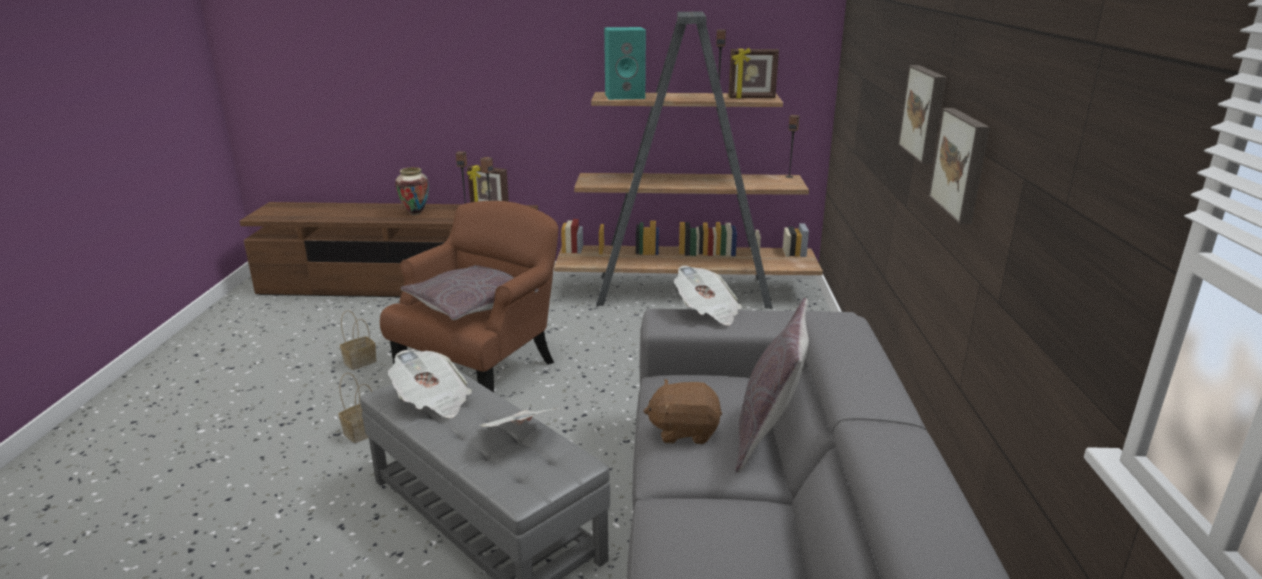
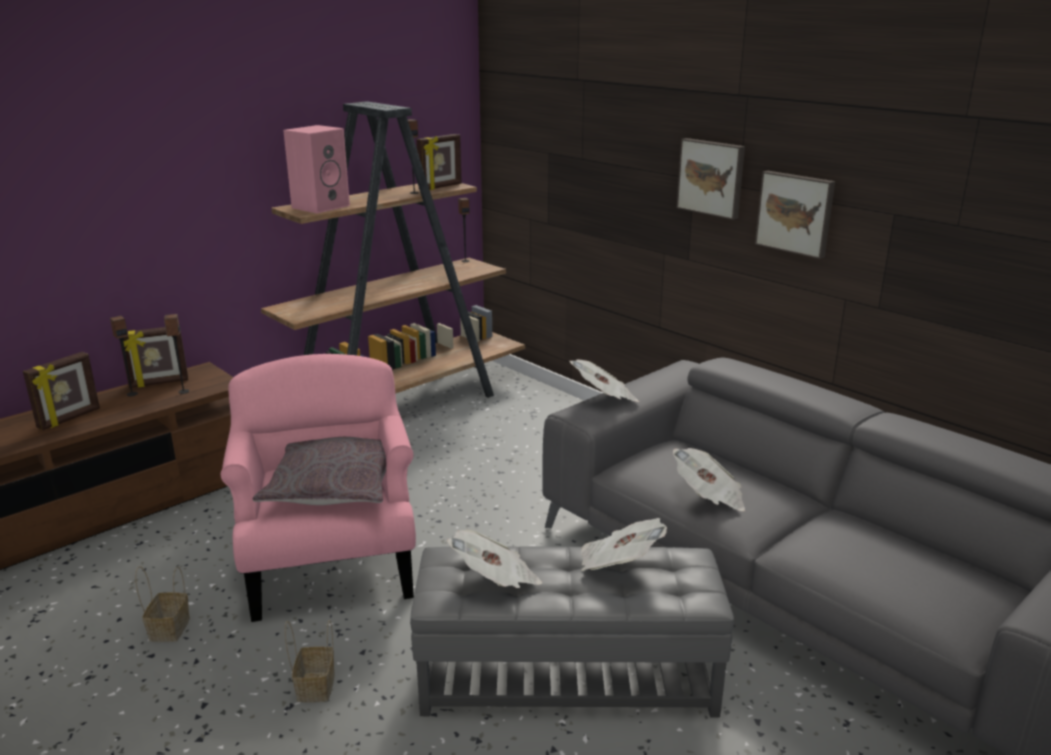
camera: 45 degrees left, 0 degrees up
(415, 213) = (69, 419): vase -> picture frame
(482, 369) = (330, 564): brown armchair -> pink armchair
(625, 96) = (321, 206): turquoise speaker -> pink speaker
(684, 431) = (709, 497): brown plush toy -> newspaper
(768, 436) = (756, 473): grey pillow -> none

